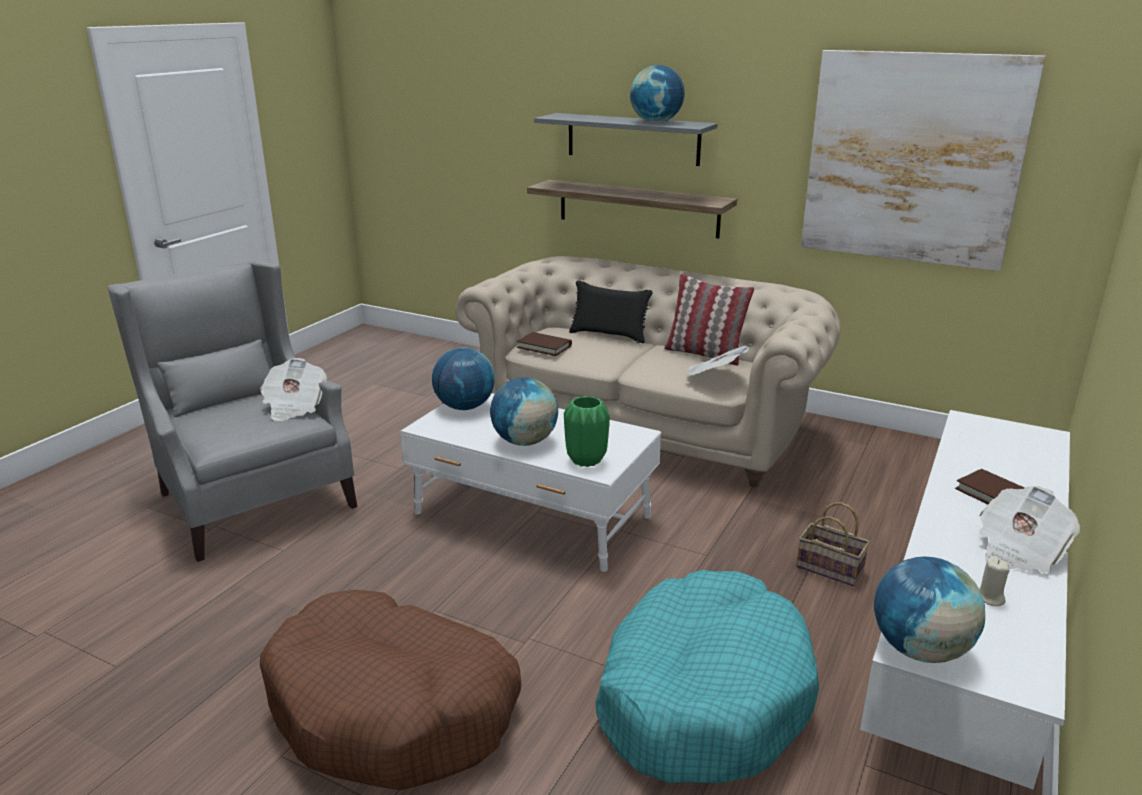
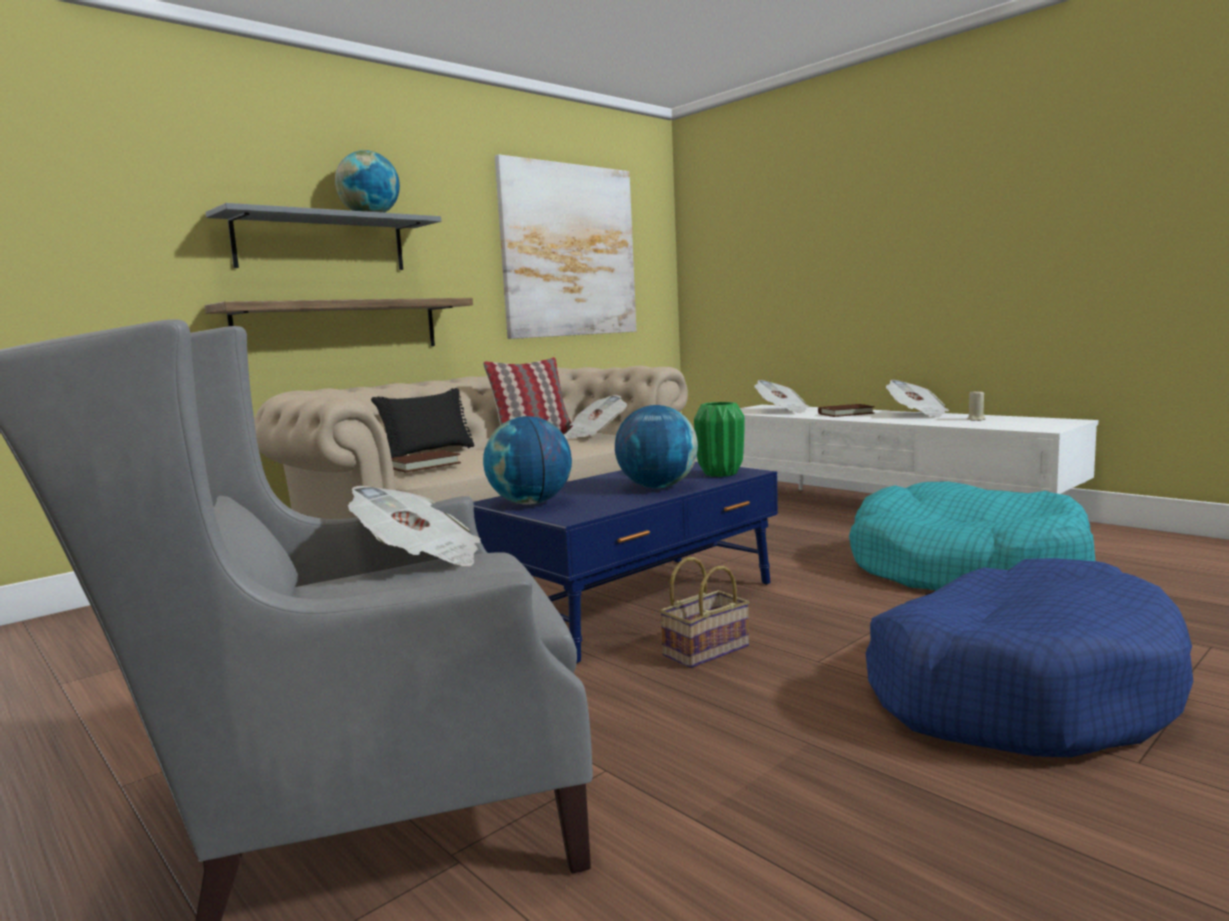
camera: 70 degrees left, 15 degrees down
(393, 709) = (1019, 689): brown dog bed -> blue dog bed
(533, 516) = (636, 603): white coffee table -> blue coffee table
(831, 569) = (794, 523): basket -> basket (706, 650)
(919, 649) = (1042, 428): globe -> none
(994, 451) = (782, 411): none -> newspaper

